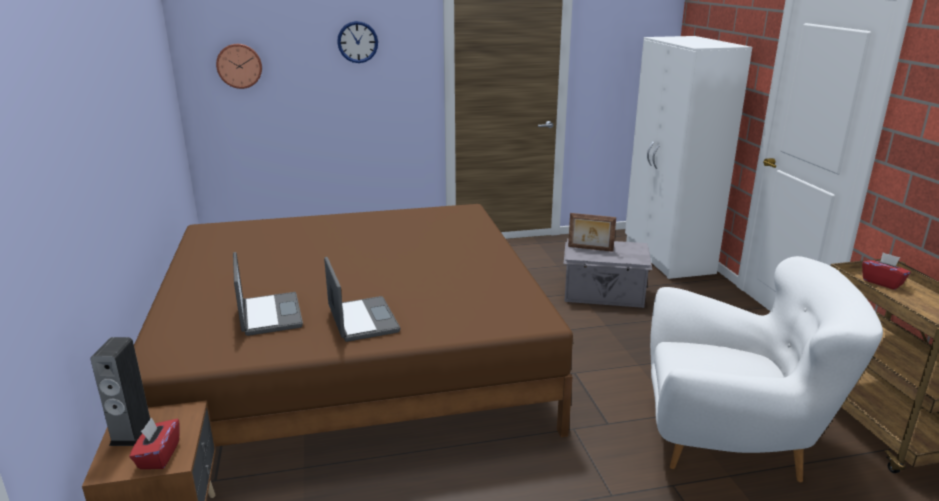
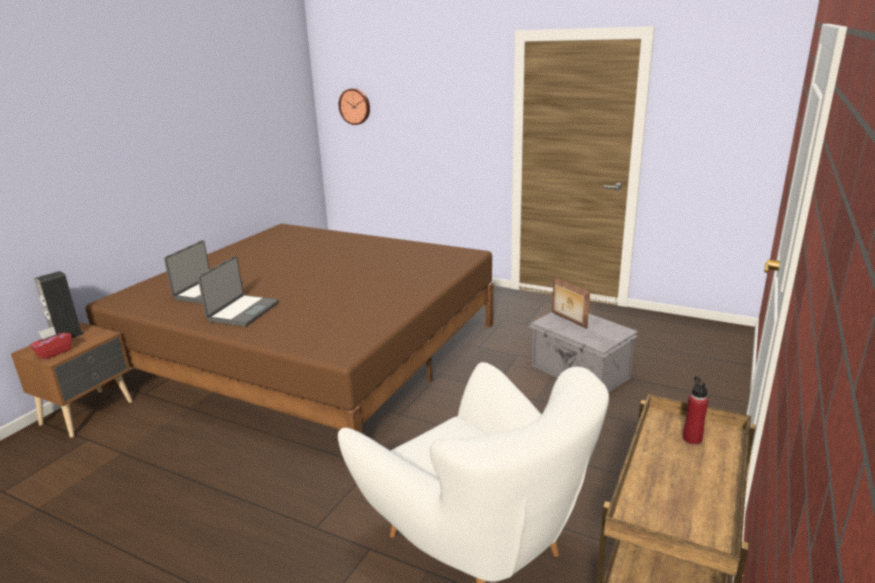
camera: 40 degrees right, 0 degrees up
(357, 42) = (440, 90): wall clock -> none
(667, 257) = (710, 360): white wardrobe -> none
(882, 282) = (692, 438): red tissue box -> red bottle

